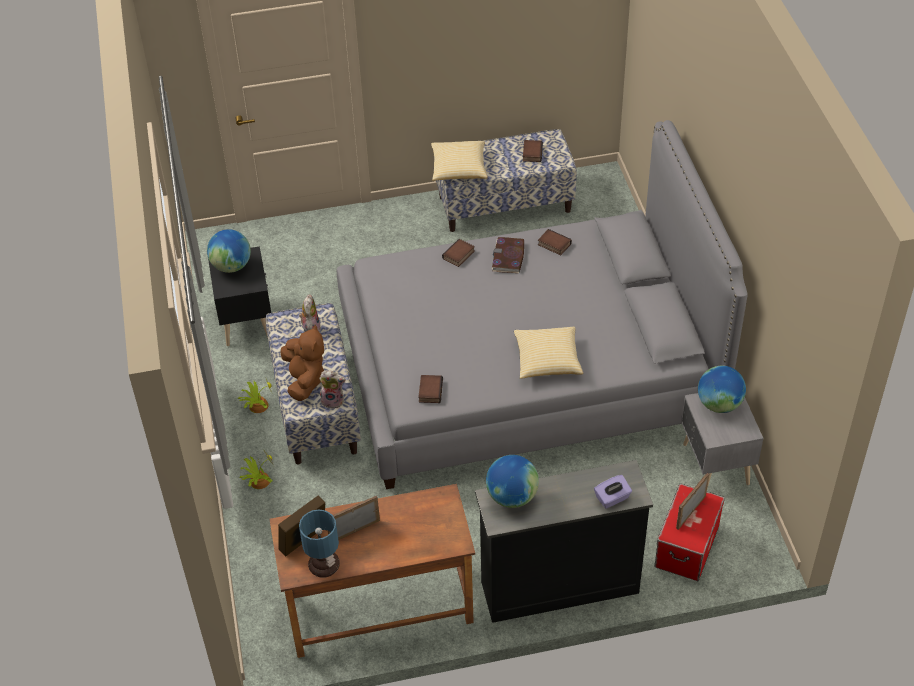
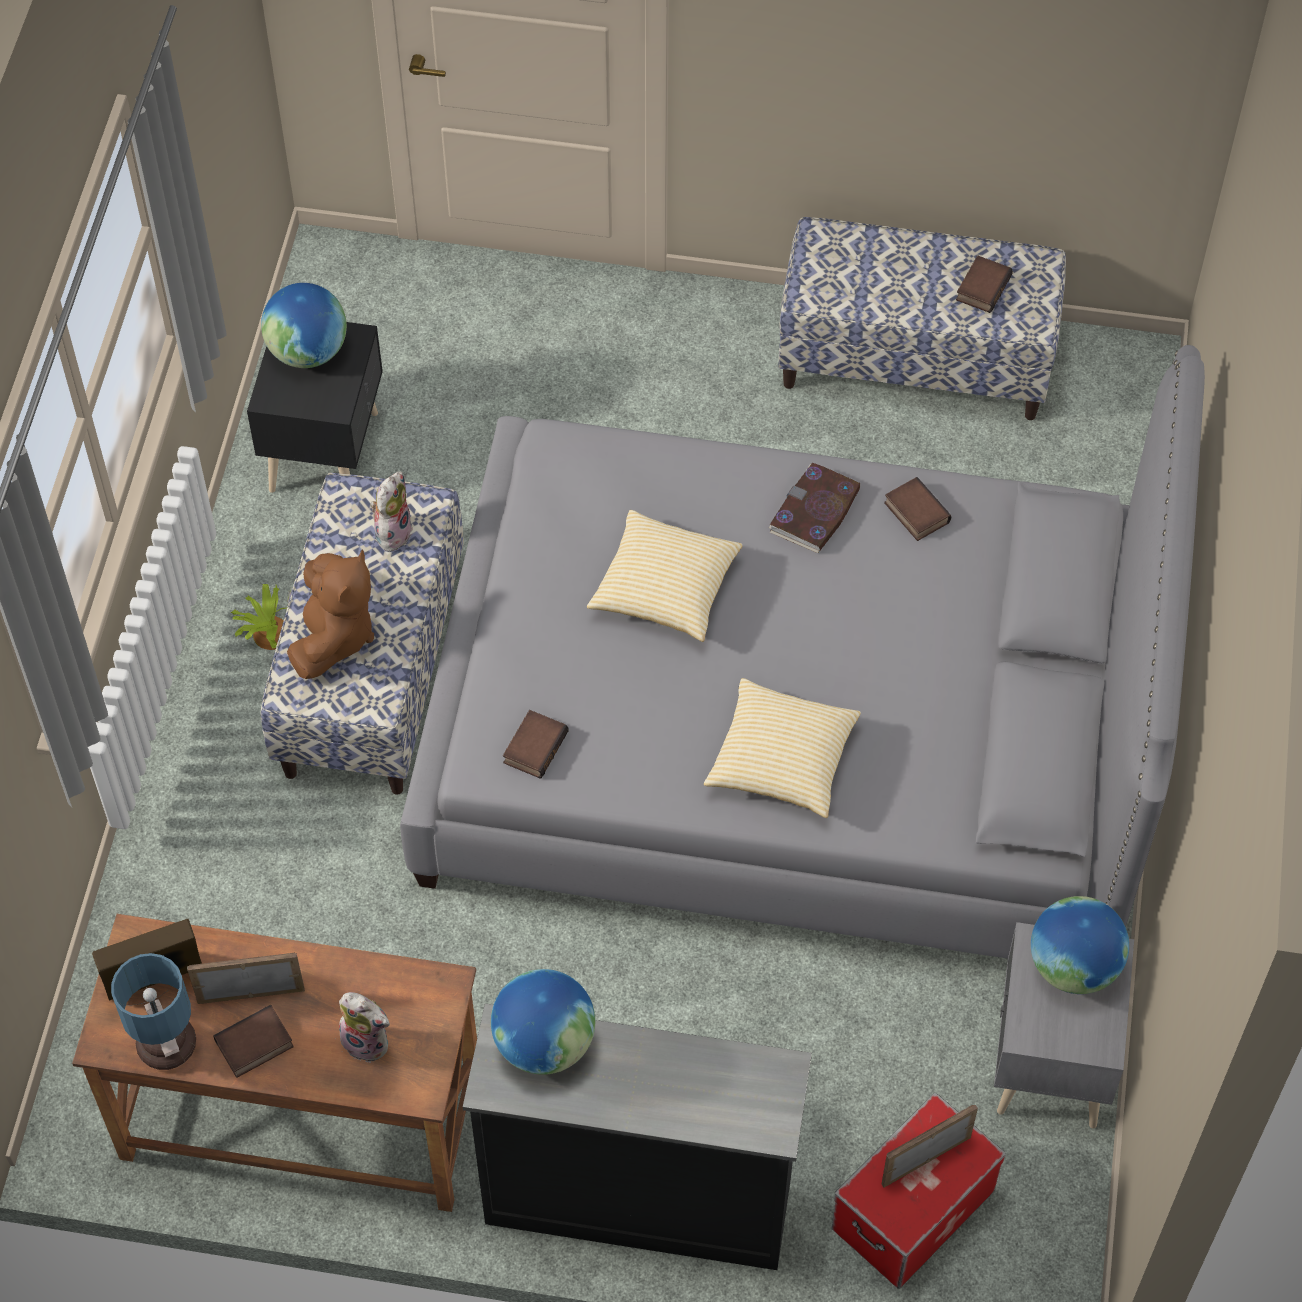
camera: 20 degrees right, 10 degrees up
(258, 481) = (205, 786): potted plant -> none
(333, 400) = (365, 697): plush toy -> plush toy (368, 1041)
(459, 169) = (824, 278): pillow -> pillow (665, 589)
(459, 255) = (723, 476): book -> book (254, 1046)
(612, 498) = (726, 1117): purple tissue box -> none

